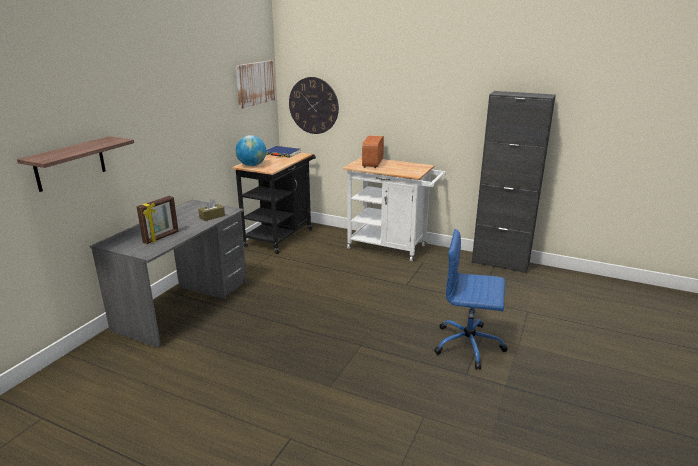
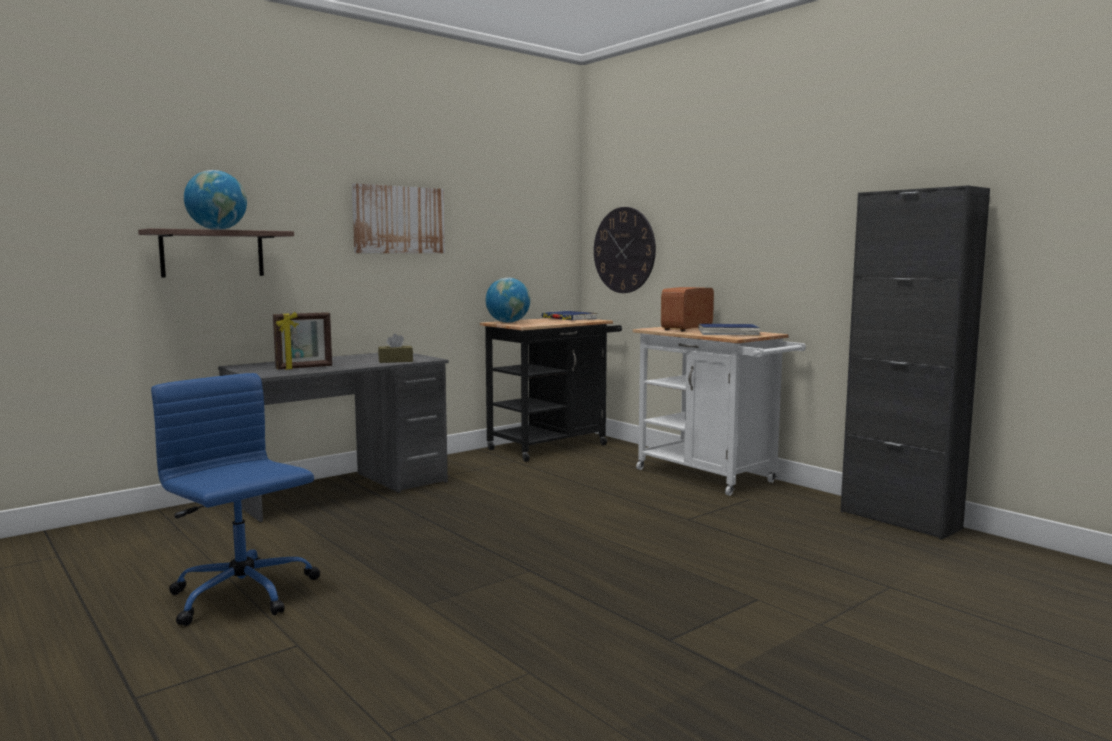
camera: 25 degrees right, 15 degrees down
(80, 149) = (217, 229): none -> globe
(255, 83) = (539, 214): picture -> picture (398, 220)
(402, 167) = (728, 333): none -> blue book
(469, 345) = (718, 606): blue office chair -> blue office chair (244, 595)

